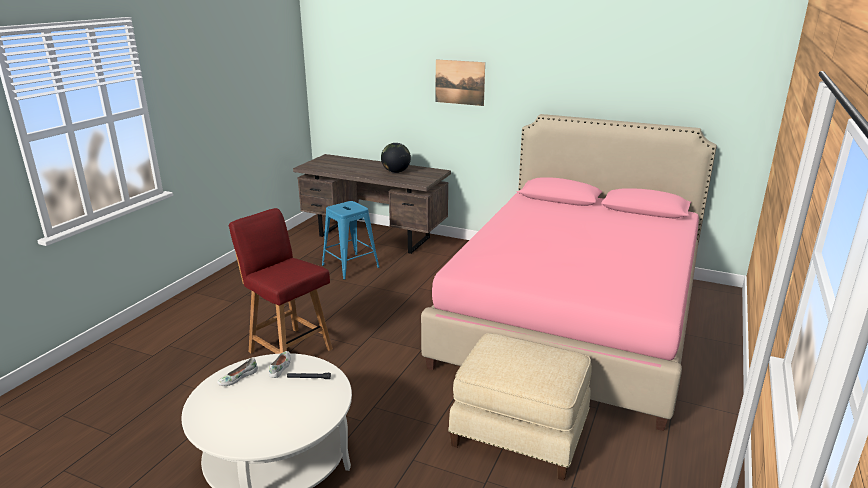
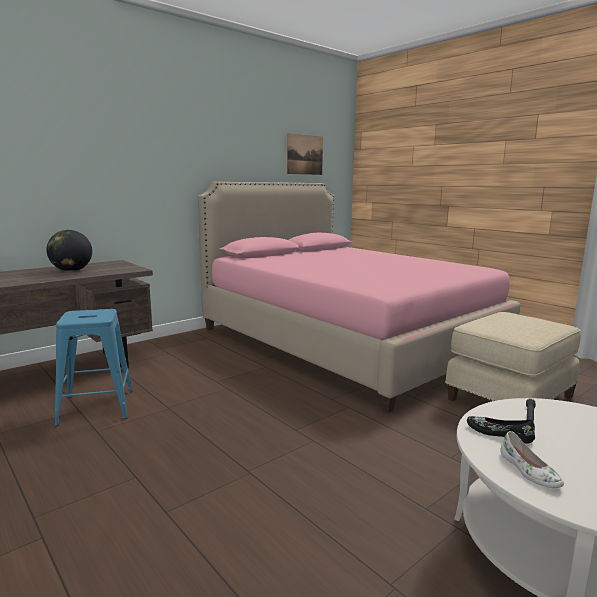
camera: 65 degrees left, 10 degrees down
(281, 367) = (499, 433): white shoe -> black shoe
(289, 349) = (277, 497): red chair -> none
(459, 82) = (120, 151): picture -> picture (305, 155)

